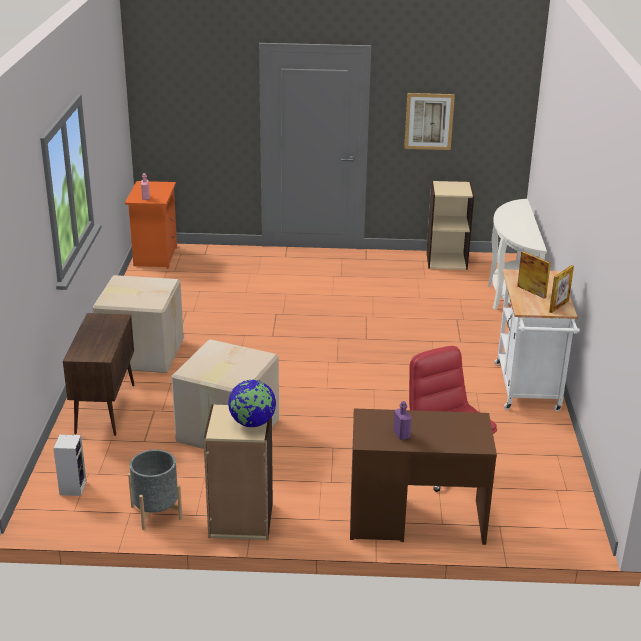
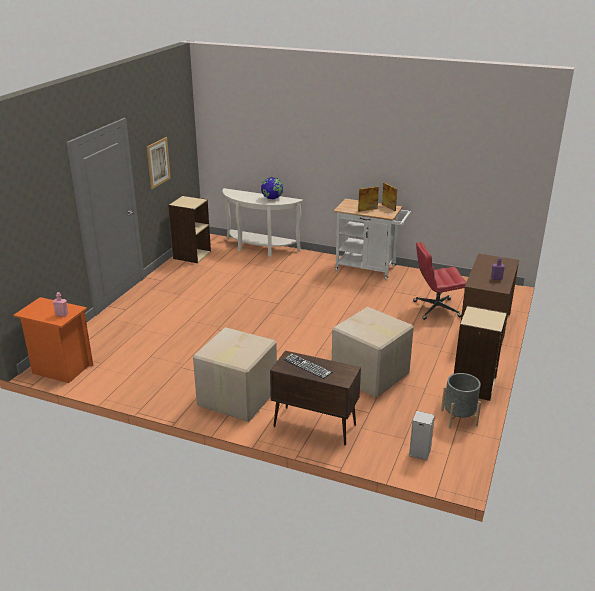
camera: 70 degrees left, 0 degrees up
(101, 331) = (307, 366): none -> keyboard
(252, 423) = (487, 314): globe -> globe (272, 198)

